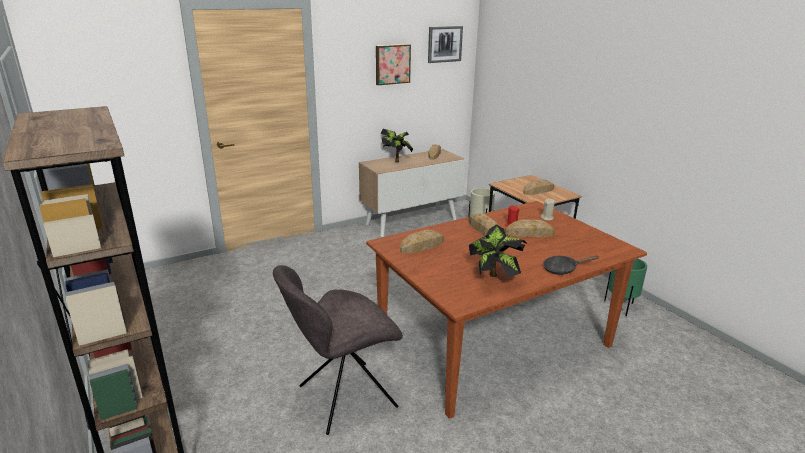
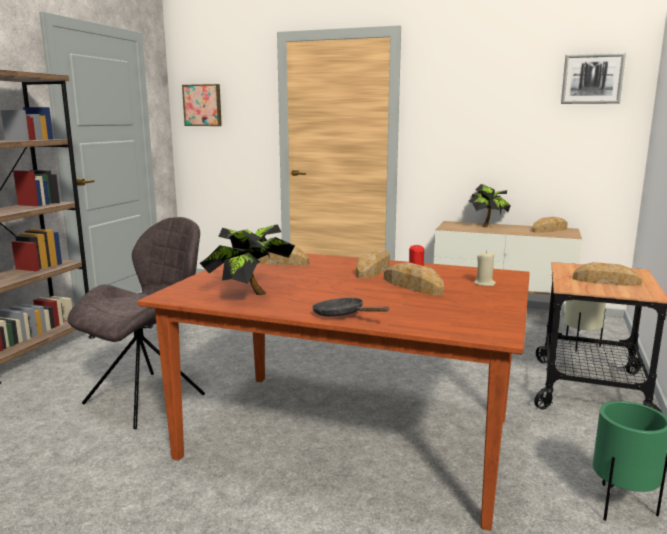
camera: 50 degrees right, 10 degrees down
(343, 398) = (148, 397): grey chair -> grey chair turned 105 degrees clockwise
(392, 64) = (503, 103): picture -> picture (203, 105)

